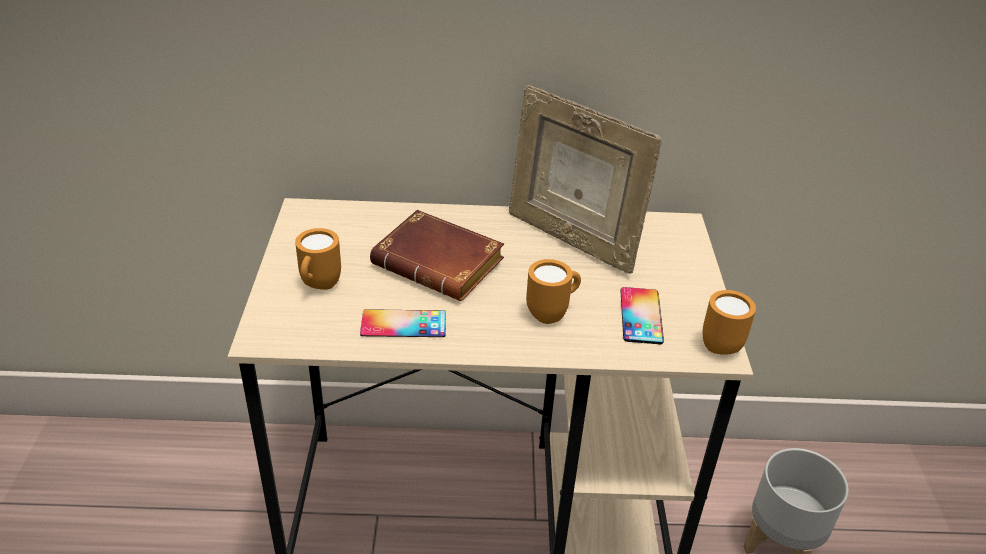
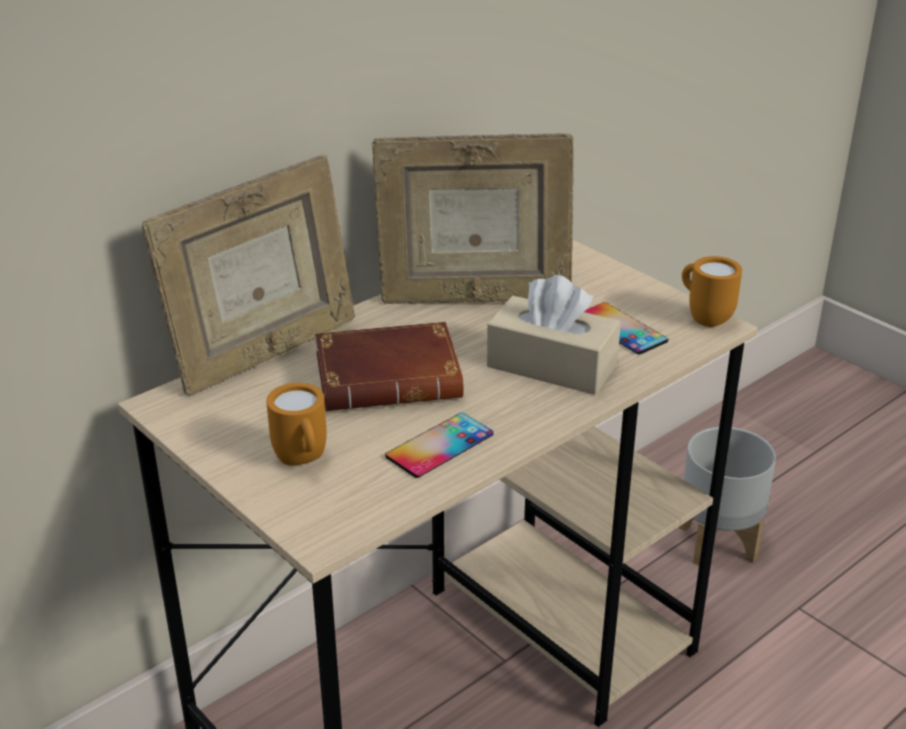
camera: 40 degrees left, 5 degrees down
(394, 210) = (265, 355): none -> picture frame
(552, 314) = (551, 365): orange mug -> beige tissue box

